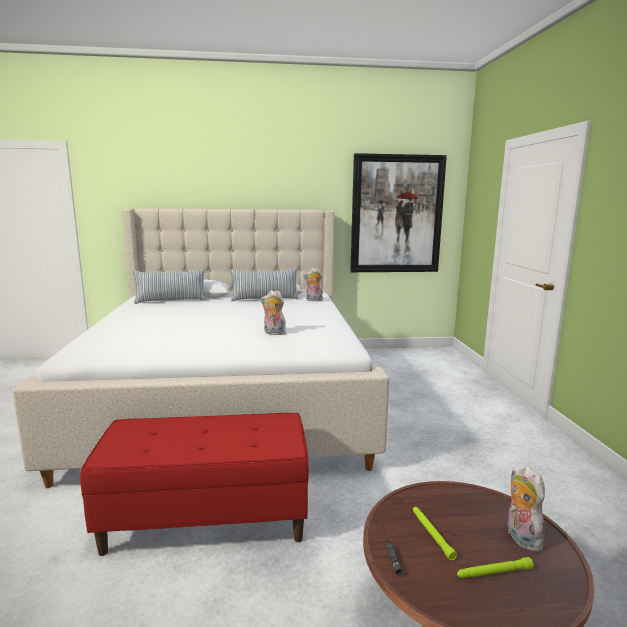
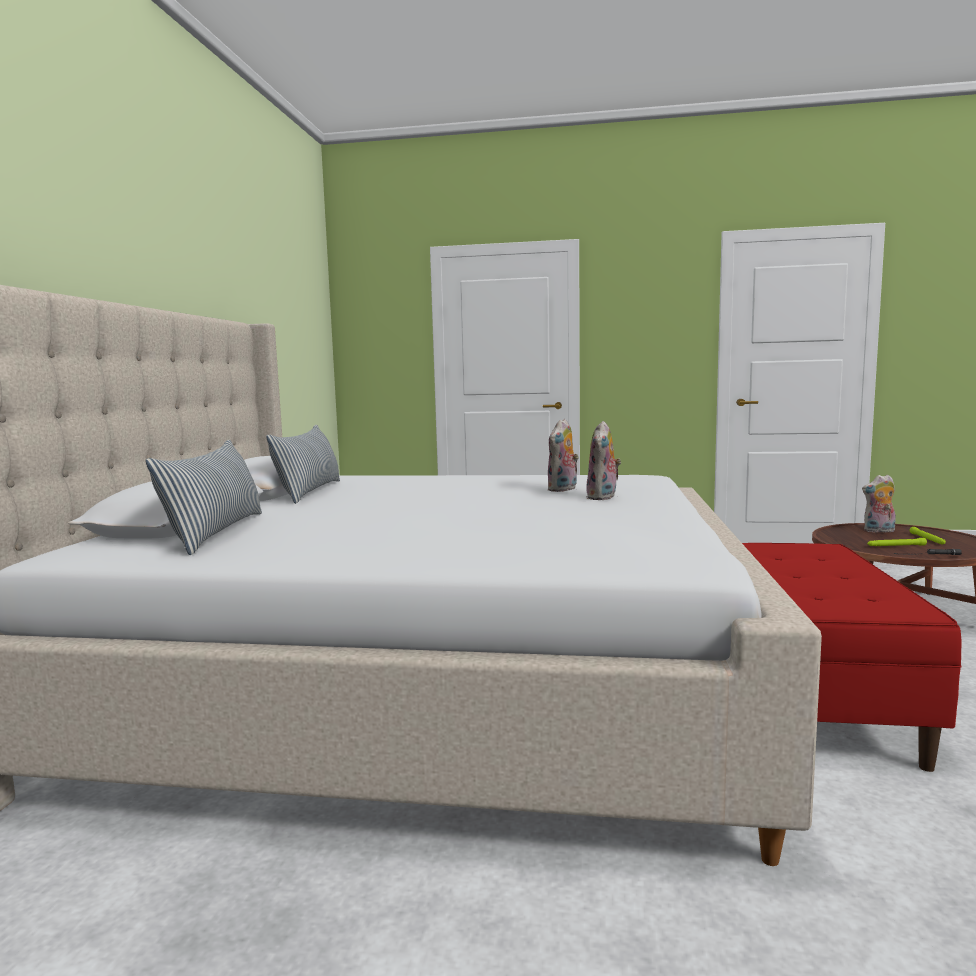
camera: 75 degrees left, 5 degrees down
(313, 300) = (360, 477): plush toy -> plush toy (603, 497)
(396, 214) = (292, 340): picture -> none

